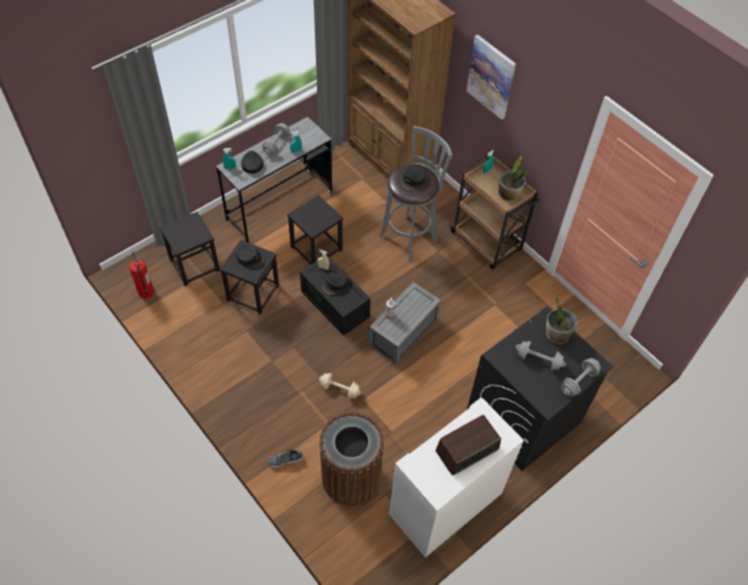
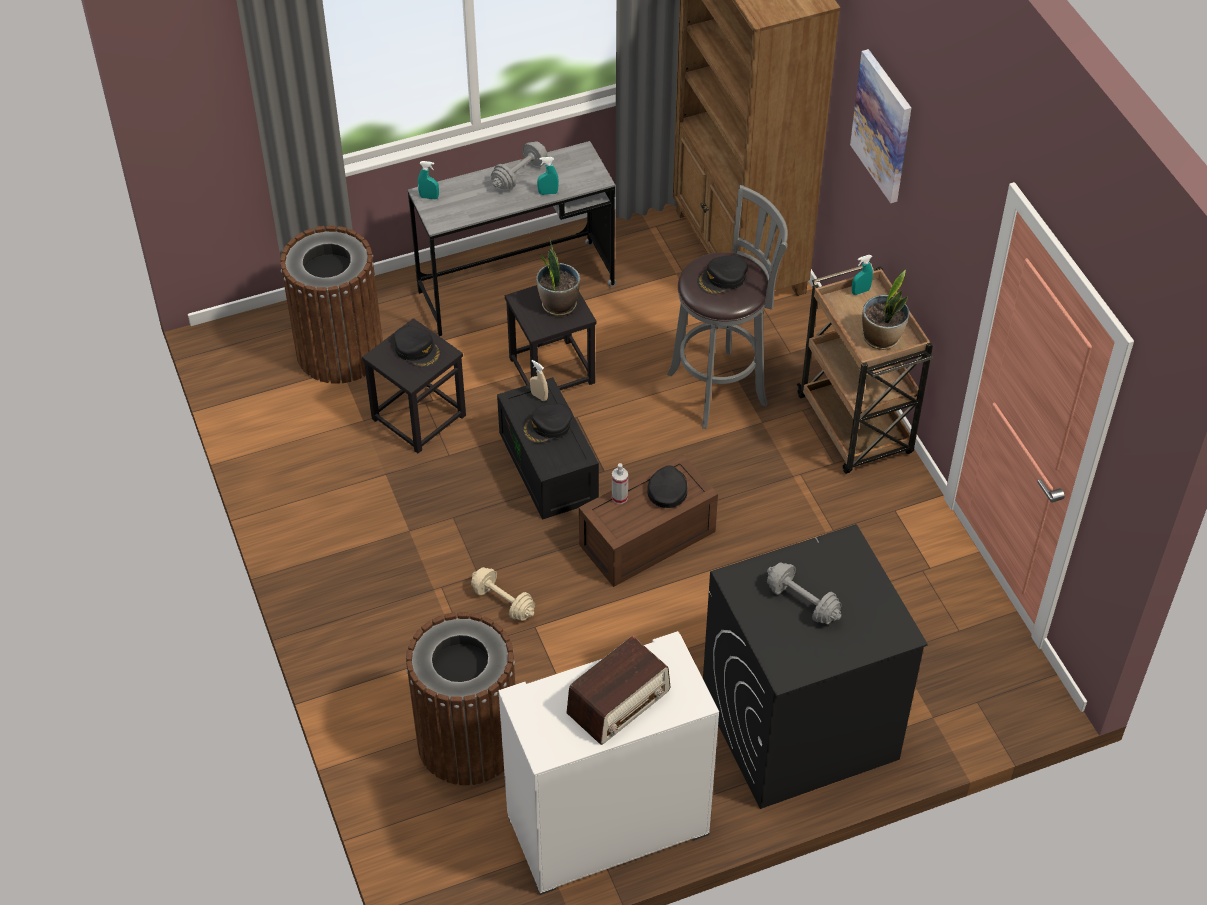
camera: 20 degrees right, 5 degrees down
(146, 292) = (247, 376): fire extinguisher -> none
(194, 265) = (340, 351): black stool -> brown trash can
(252, 164) = (467, 198): black cap -> black cap (667, 489)
(285, 460) = (372, 686): shoe -> none
(404, 333) = (647, 540): grey storage box -> brown storage box
(466, 450) = (619, 702): radio -> radio turned 150 degrees clockwise
(556, 334) = (852, 571): potted plant -> potted plant (558, 304)
(578, 381) = (856, 651): grey dumbbell -> none

